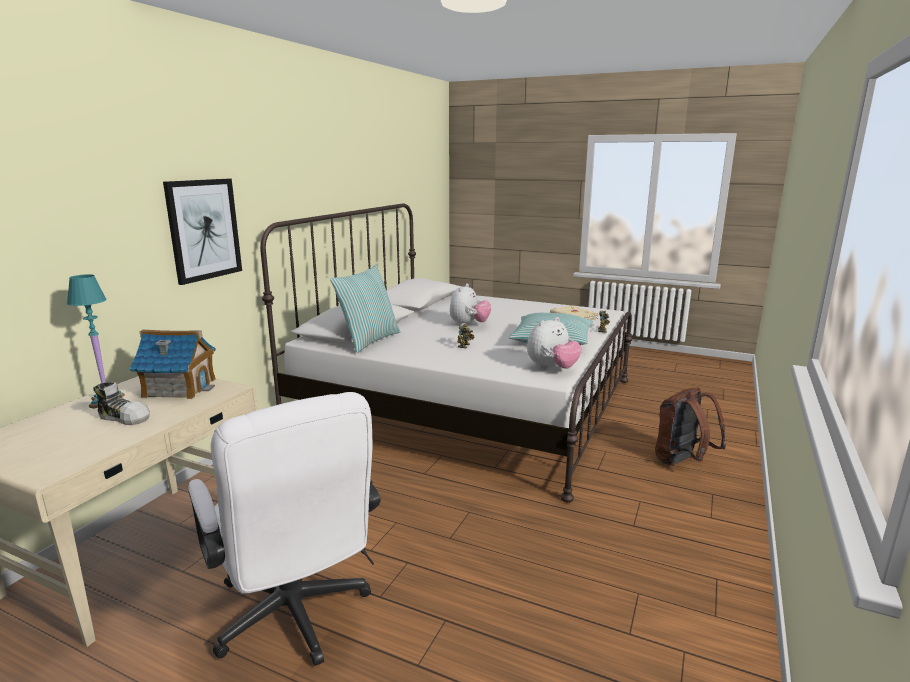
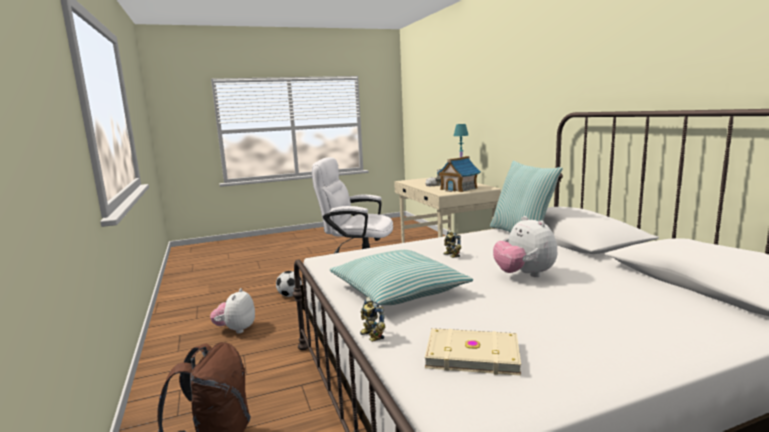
camera: 135 degrees right, 5 degrees down
(204, 229) = (535, 112): picture -> none
(495, 611) = (290, 295): none -> football
(552, 368) = (339, 264): plush toy -> plush toy (236, 329)

